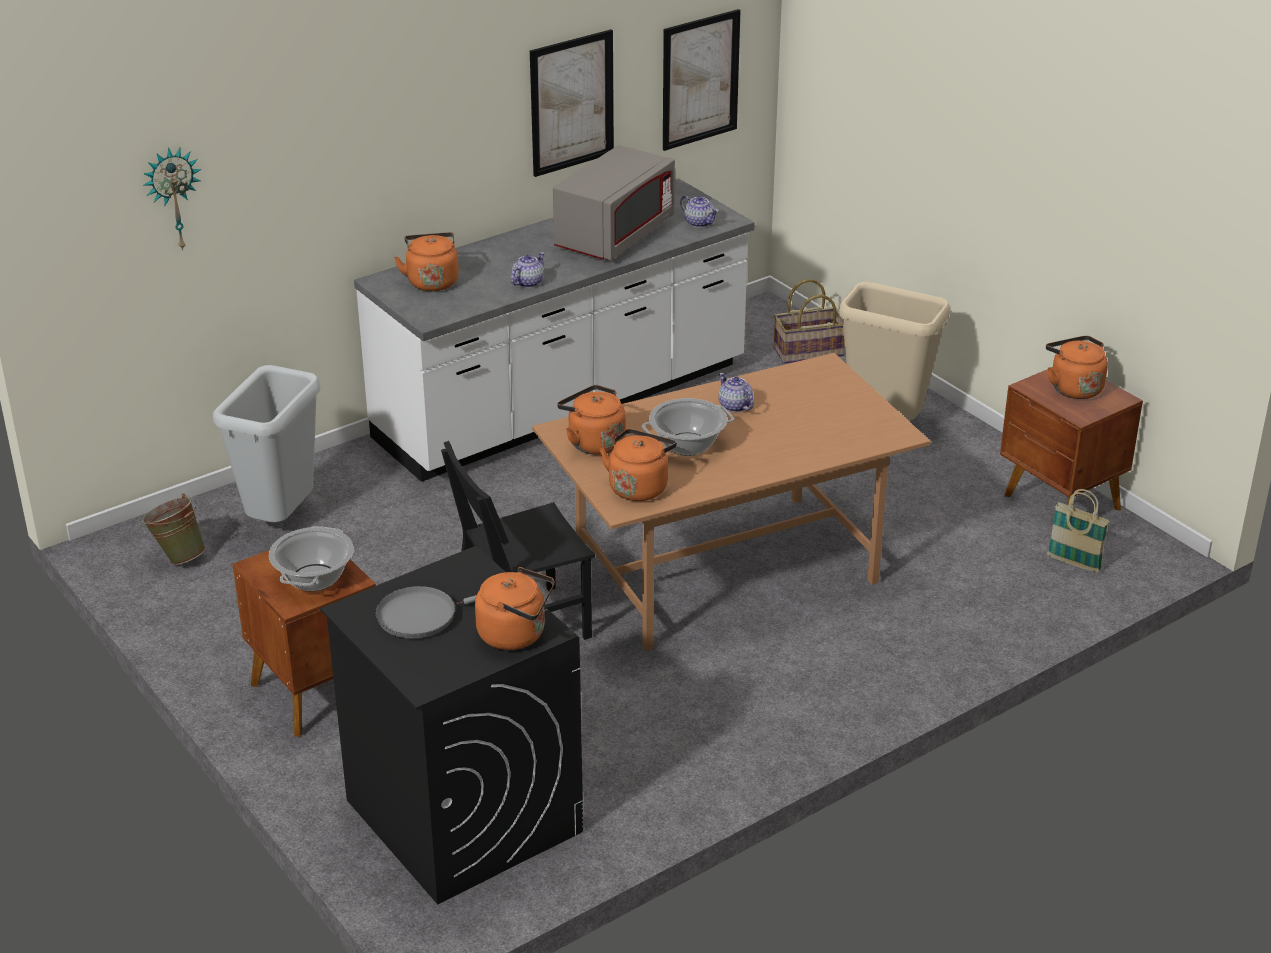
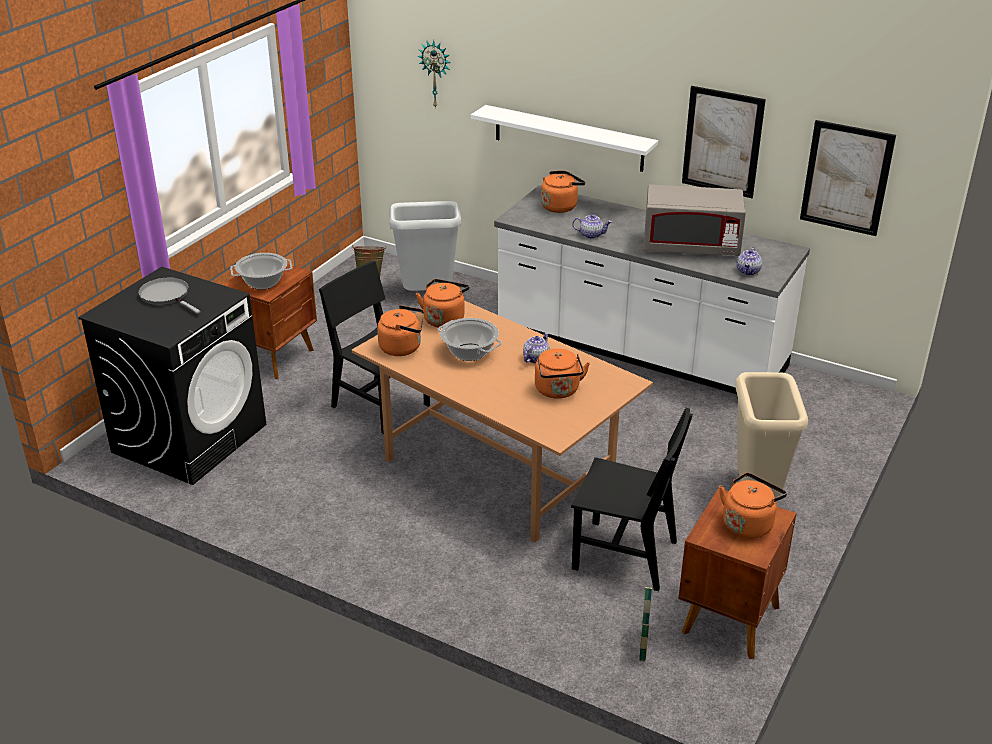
camera: 65 degrees right, 0 degrees up
(384, 194) = (568, 138): none -> white shelf
(516, 634) = (160, 328): orange kettle -> orange kettle (558, 391)
(808, 352) = (821, 432): basket -> none
(933, 532) = (625, 555): none -> black chair

